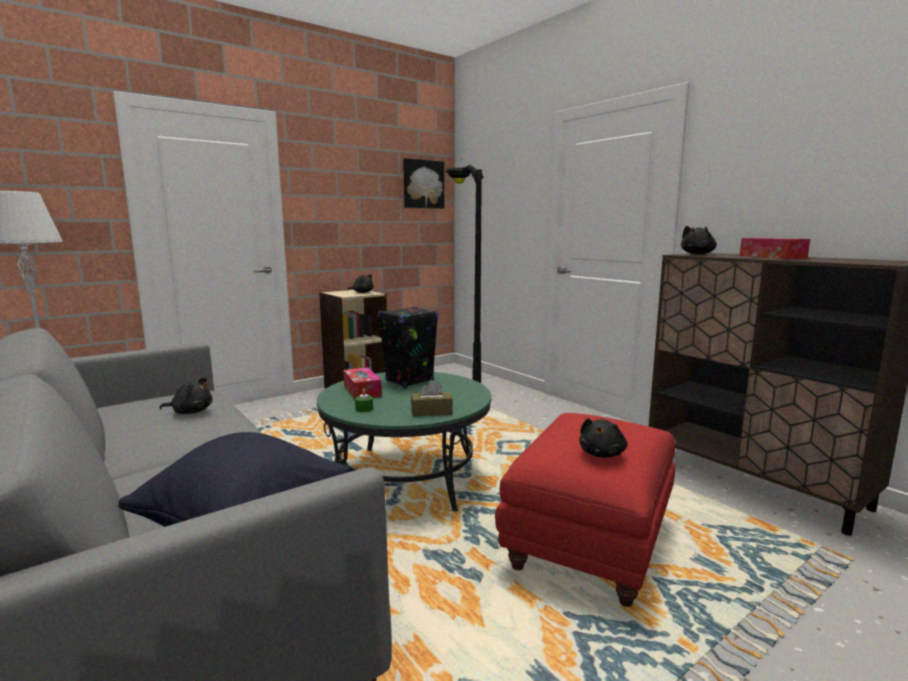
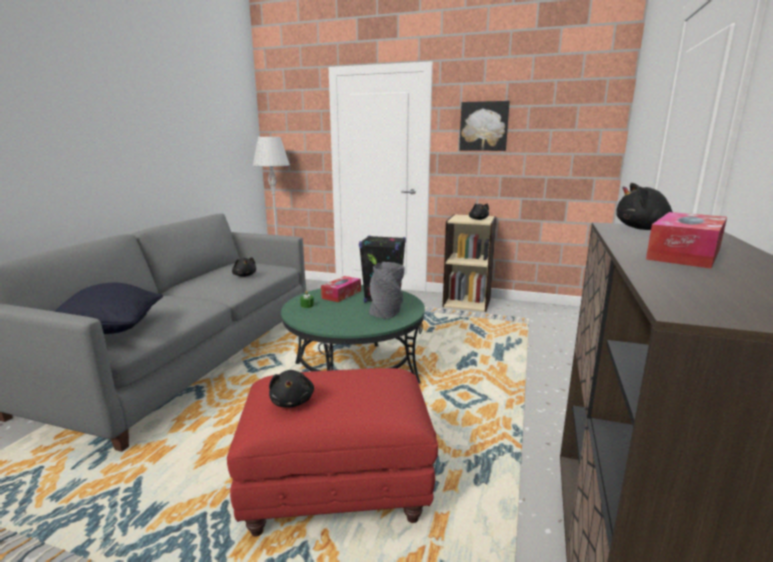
camera: 55 degrees right, 5 degrees up
(423, 184) = (582, 113): picture -> picture (484, 126)
(431, 412) = (325, 323): brown tissue box -> none
(448, 388) = (386, 313): none -> grey vase
(463, 376) = (575, 323): black floor lamp -> none
(602, 454) = (292, 401): black plush toy -> black plush toy turned 90 degrees counterclockwise

